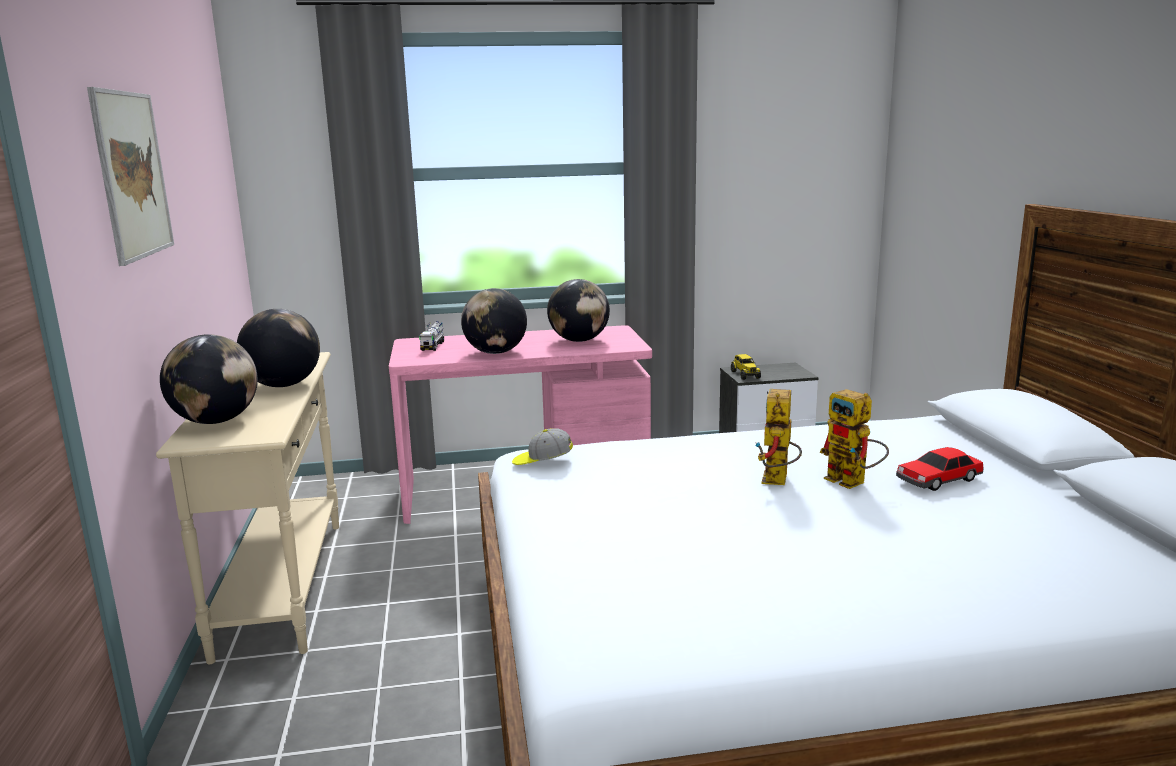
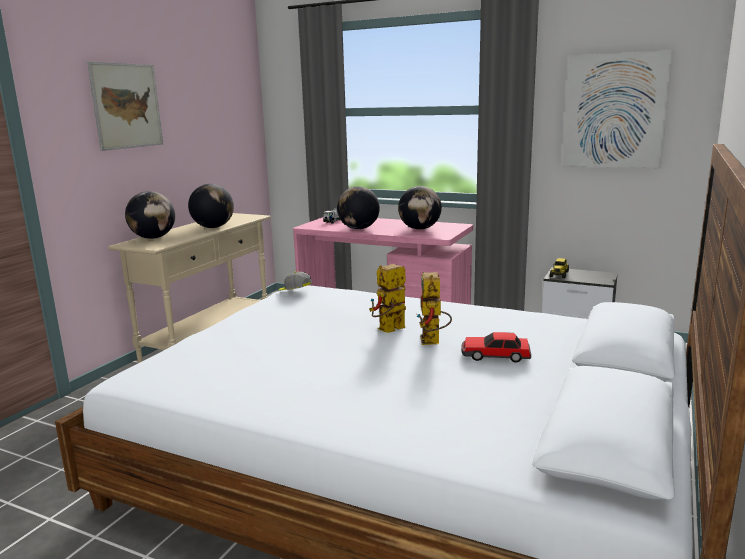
camera: 35 degrees right, 0 degrees up
(781, 168) = (614, 111): none -> picture

